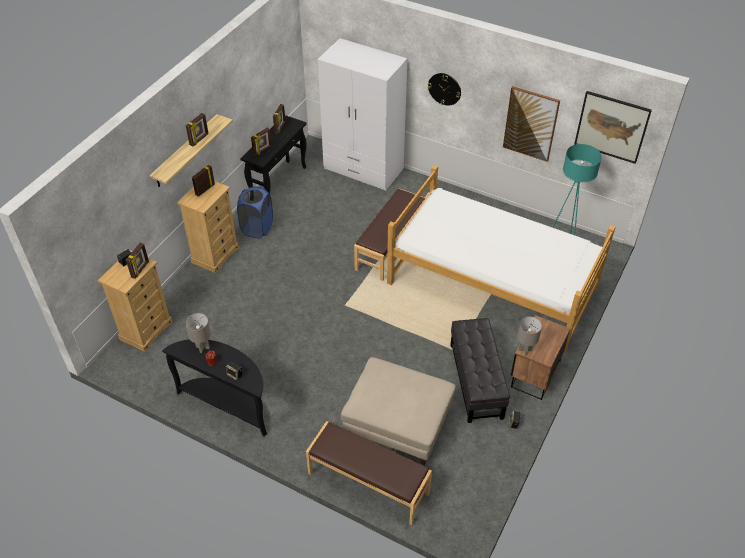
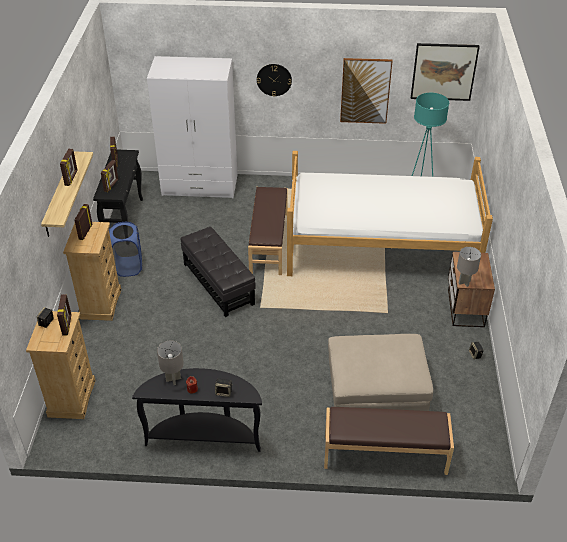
camera: 25 degrees left, 5 degrees down
(475, 381) = (420, 331): black ottoman -> black ottoman (218, 284)

